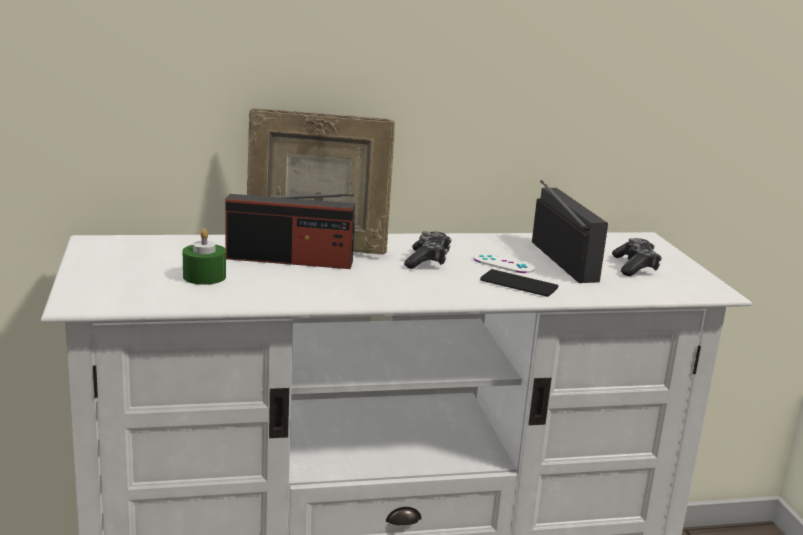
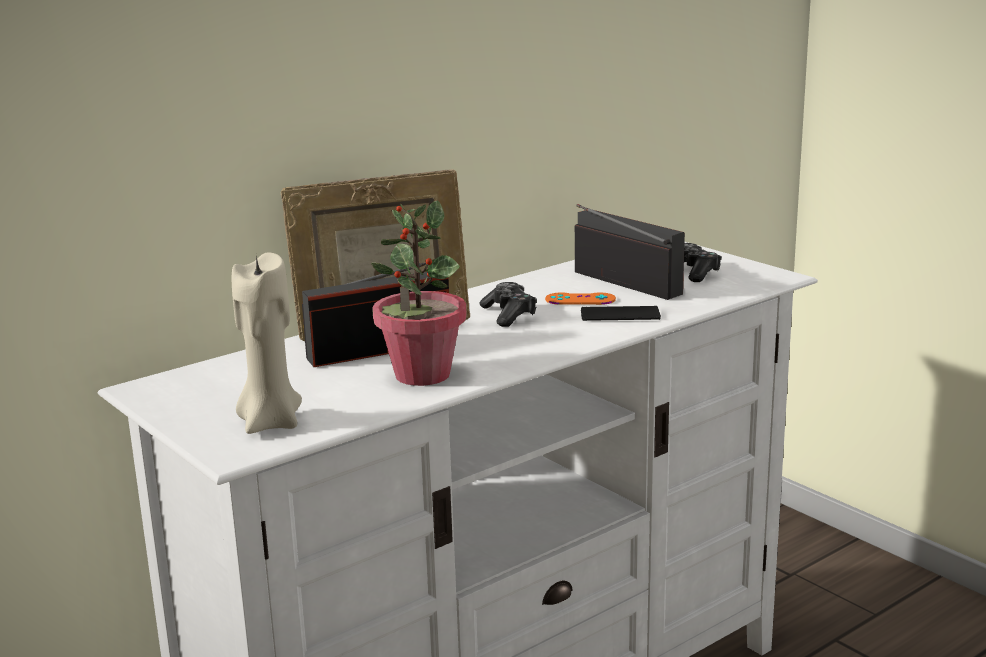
camera: 25 degrees left, 0 degrees up
(134, 289) = (270, 423): none -> beige candle
(204, 276) = (321, 390): green candle -> none
(291, 286) = (421, 375): none -> potted plant
(503, 263) = (580, 299): white game controller -> orange game controller

